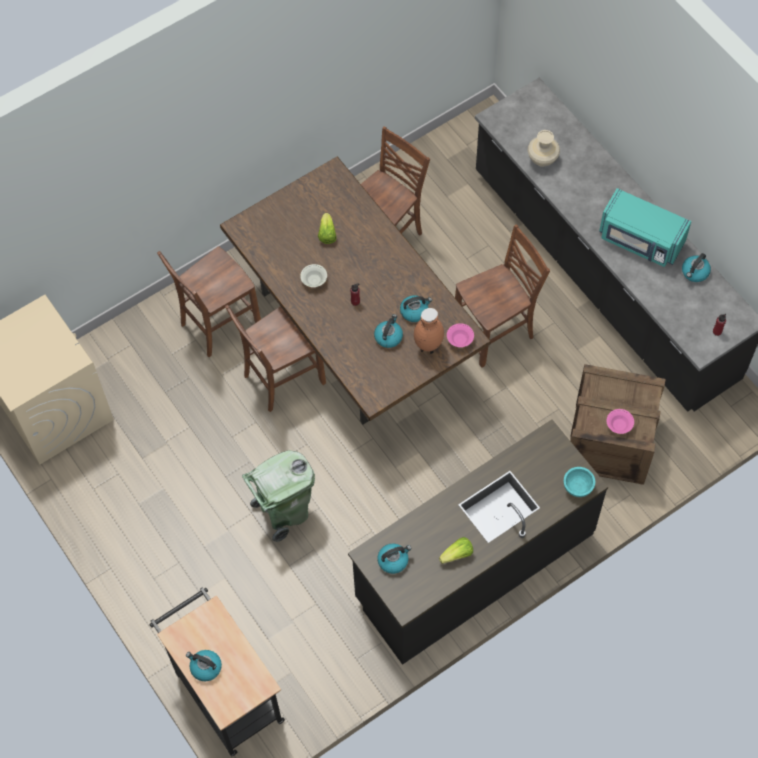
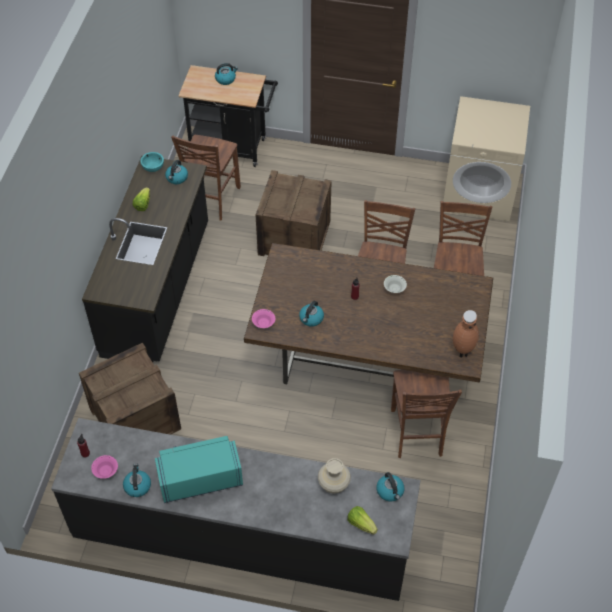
camera: 135 degrees right, 10 degrees down
(284, 512) = (294, 237): green trash can -> crate
(327, 234) = (421, 322): lettuce -> lettuce (361, 524)
(388, 336) = (310, 292): kettle -> kettle (390, 491)
(428, 348) = (278, 304): brown vase -> brown vase (462, 351)
(495, 333) = (277, 430): brown chair -> brown chair (211, 200)
(577, 486) = (101, 285): turquoise bowl -> turquoise bowl (153, 167)
(619, 425) = (116, 372): pink bowl -> pink bowl (106, 471)

